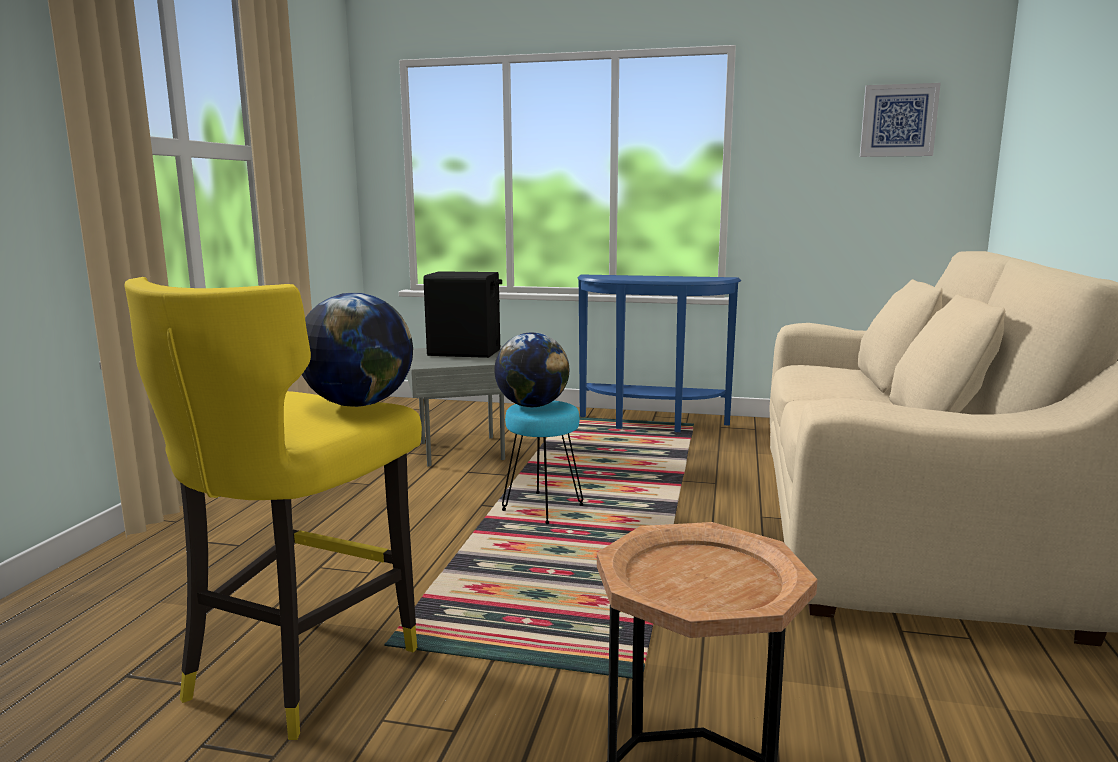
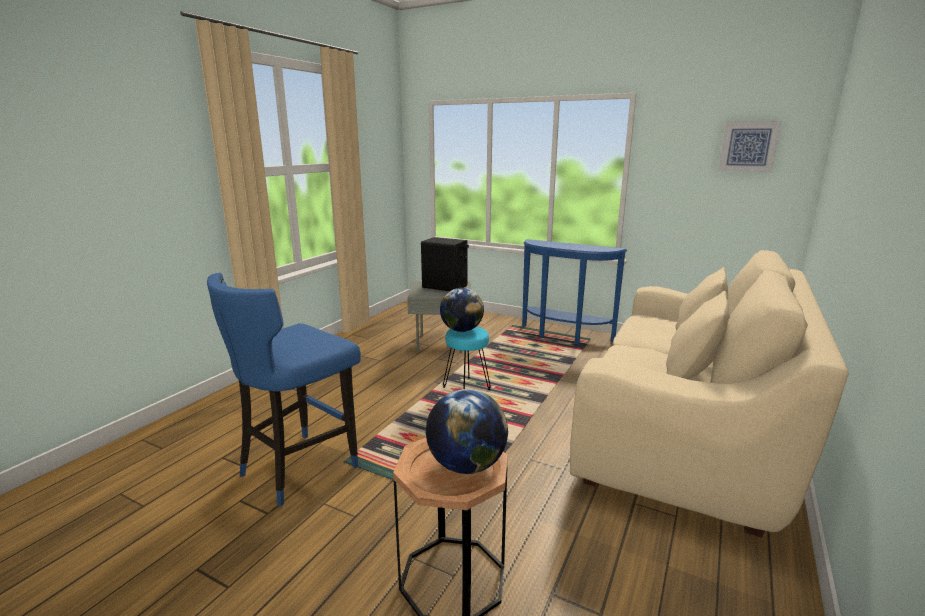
camera: 15 degrees right, 5 degrees up
(300, 667) = (299, 467): yellow stool -> blue stool
(358, 404) = (327, 339): globe -> globe (466, 465)

